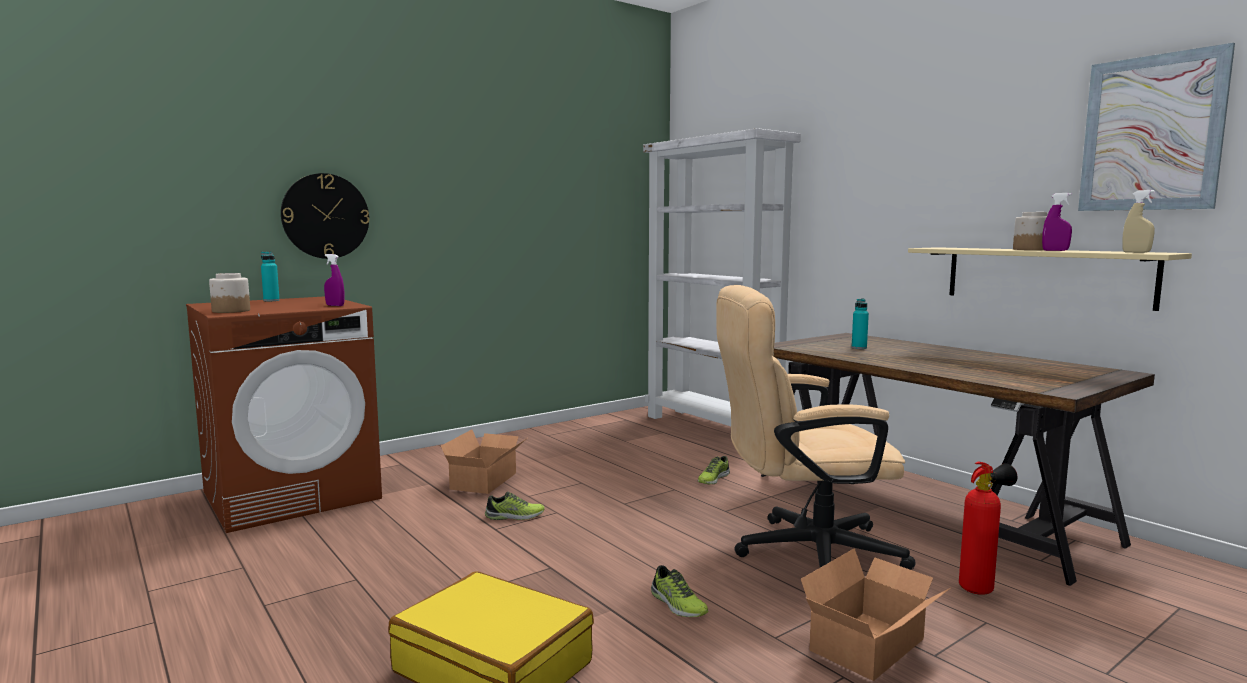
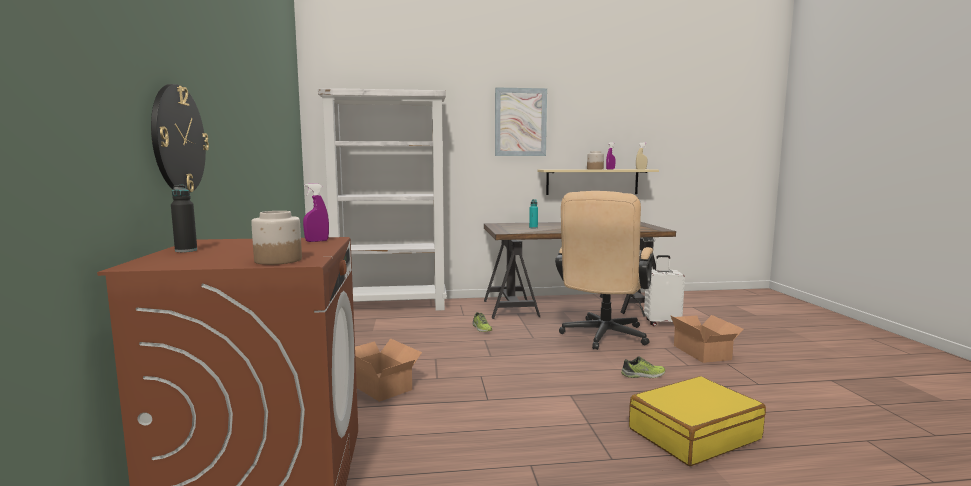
camera: 60 degrees left, 0 degrees up
(271, 300) = (186, 250): turquoise bottle -> black bottle
(514, 516) = (472, 389): shoe -> none
(981, 589) = (662, 323): fire extinguisher -> white suitcase
(1151, 133) = (630, 118): picture -> picture (520, 122)

